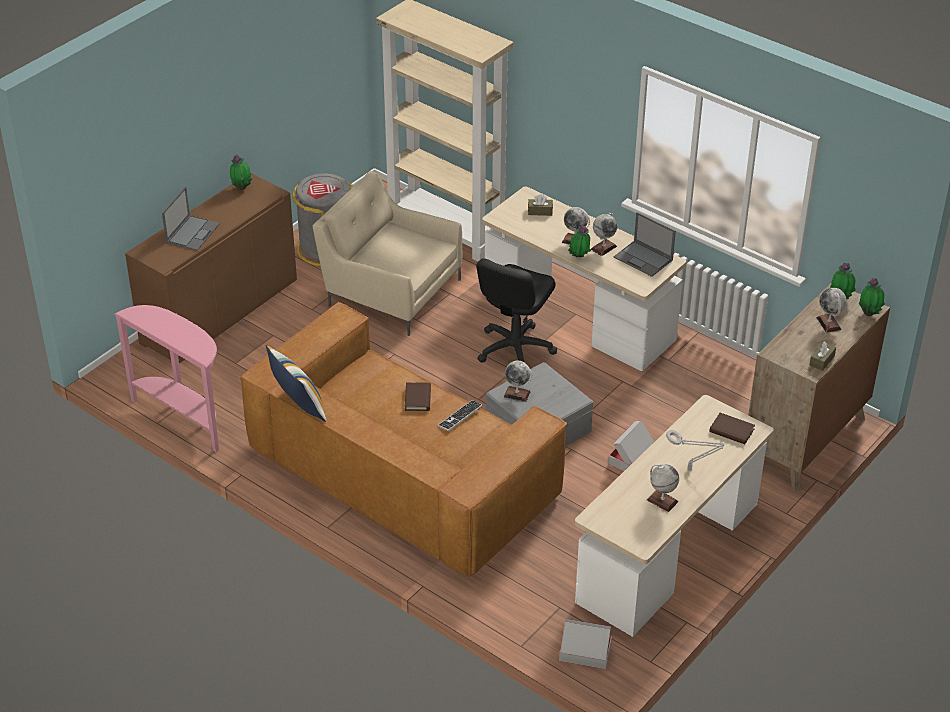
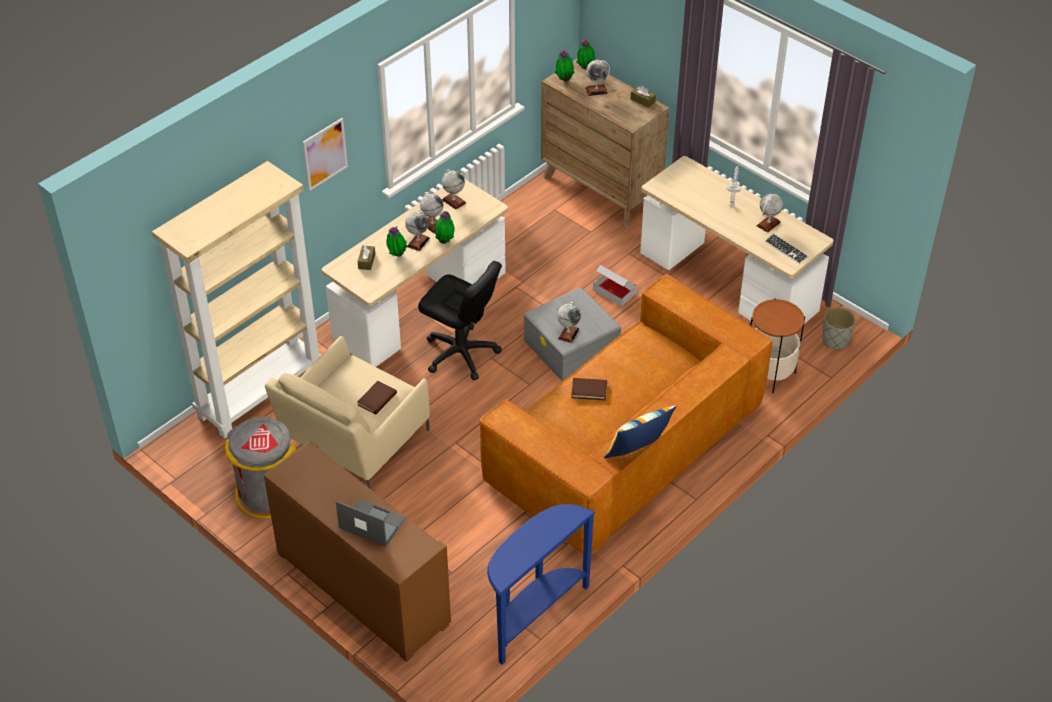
camera: 85 degrees left, 5 degrees up
(184, 417) = (533, 615): pink console table -> blue console table
(241, 188) = (293, 481): potted plant -> potted plant (396, 255)
(460, 416) = (615, 362): keyboard -> keyboard (786, 250)
(519, 589) = (769, 374): none -> side table
(572, 96) = (325, 154): none -> picture
(585, 653) = (835, 340): cardboard box -> grey planter
(644, 259) = (453, 201): laptop -> globe
(731, 431) = (686, 177): brown book -> brown book (377, 399)

